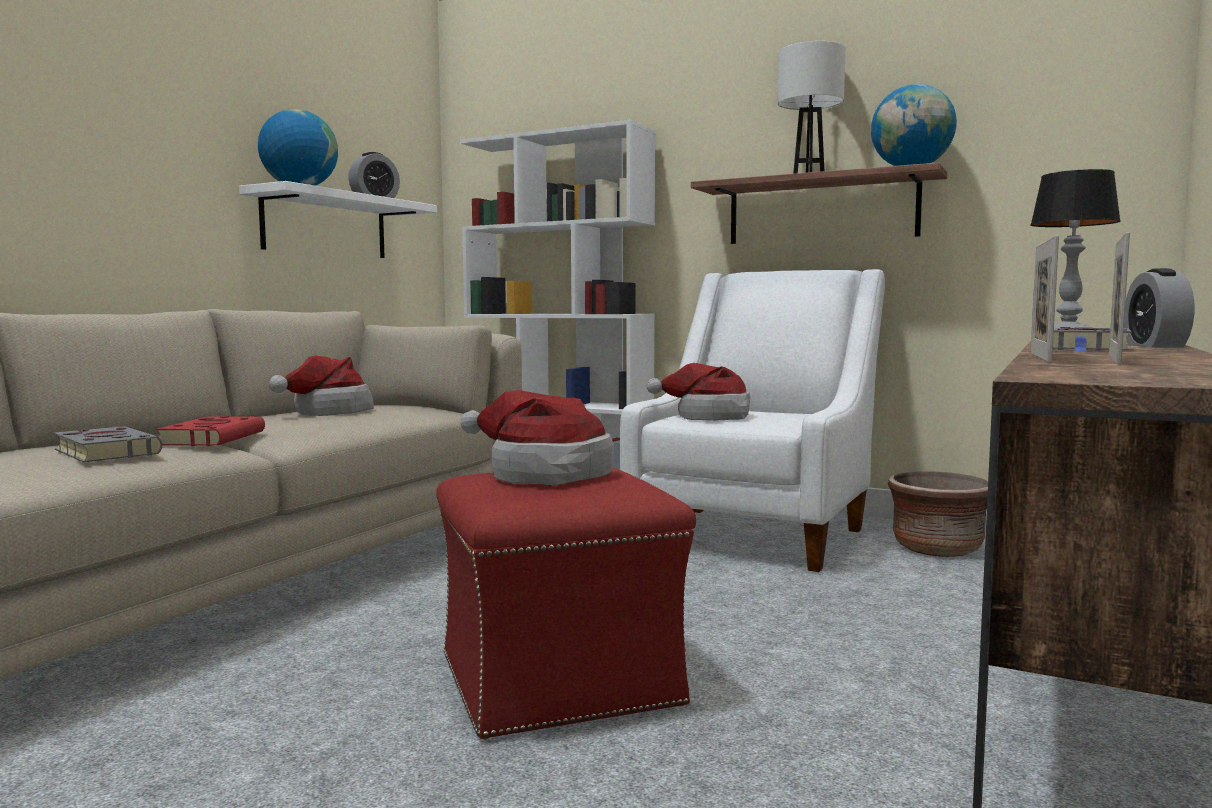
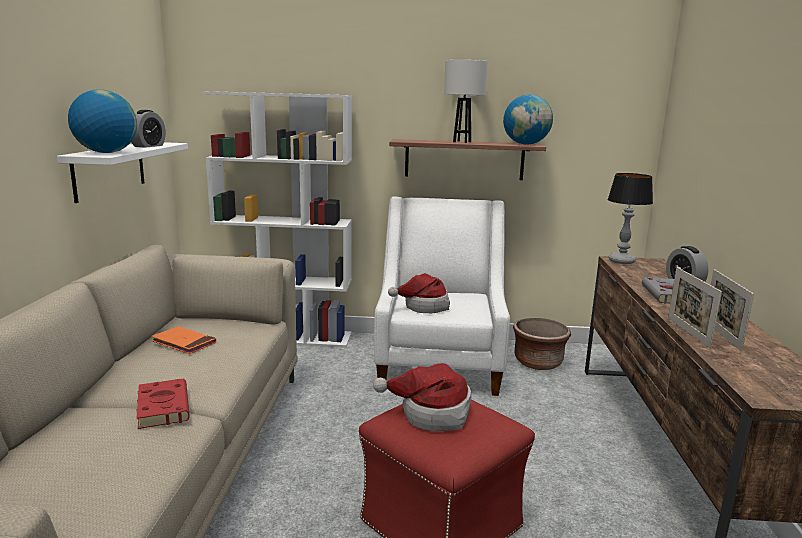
camera: 25 degrees left, 10 degrees up
(105, 452) = (114, 450): grey book -> none
(327, 412) = (184, 343): hat -> orange book

